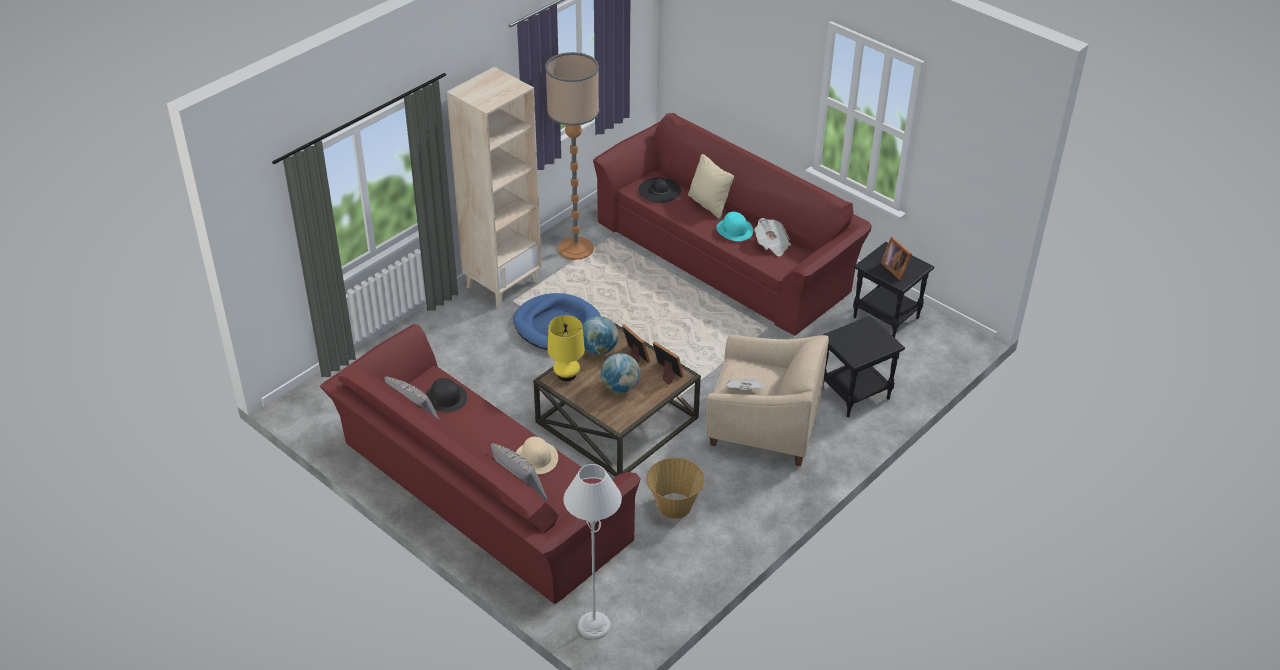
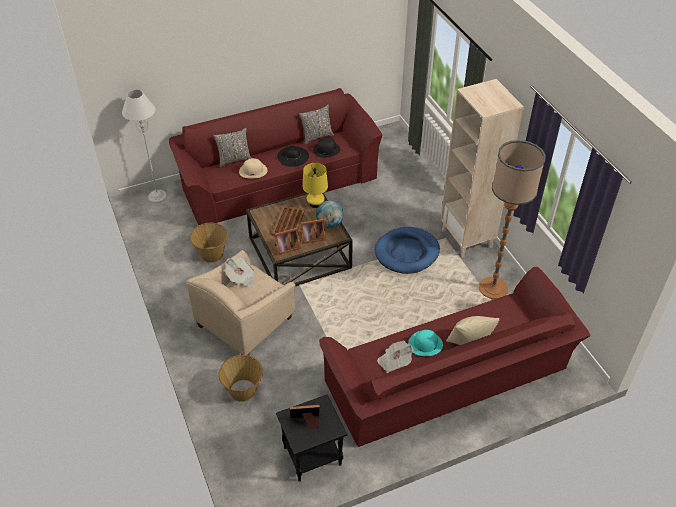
camera: 115 degrees right, 5 degrees up
(620, 387) = (288, 223): globe -> brown tray
(659, 190) = (502, 317): black hat -> black hat (293, 156)
(854, 393) = (243, 390): black side table -> basket

